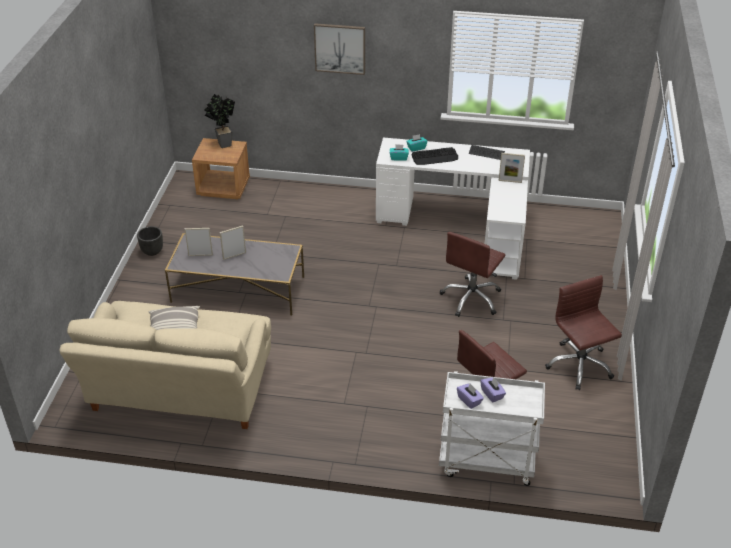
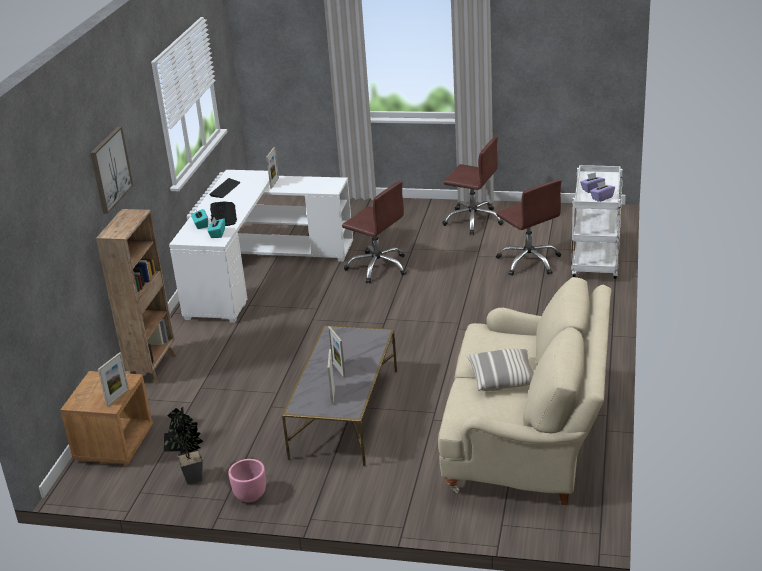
camera: 85 degrees left, 10 degrees down
(152, 251) = (250, 495): black planter -> pink planter
(210, 157) = (117, 397): none -> picture frame
(222, 144) = (87, 390): potted plant -> potted plant (192, 480)
(315, 191) = (153, 368): none -> brown bookcase
(579, 365) = (473, 220): brown office chair -> brown office chair turned 135 degrees counterclockwise

